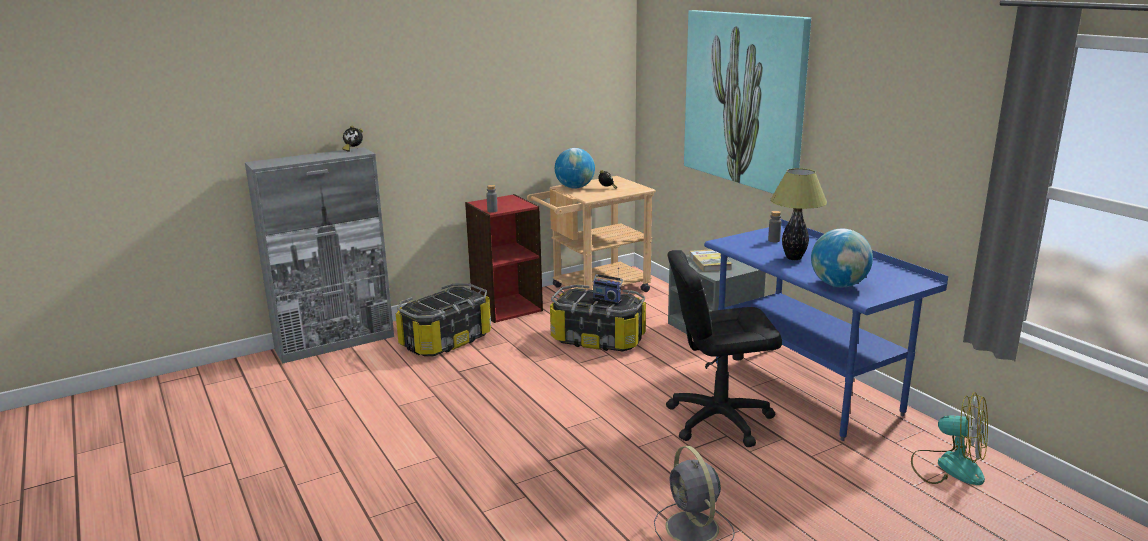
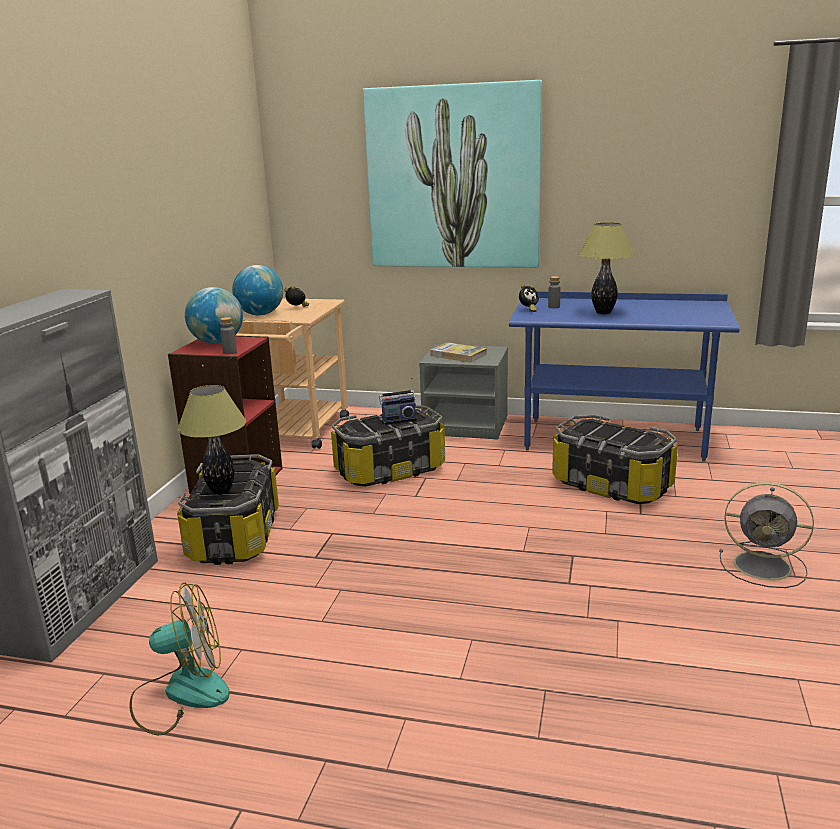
camera: 45 degrees left, 0 degrees up
(353, 149) = (57, 293): alarm clock -> alarm clock (528, 310)
(430, 304) = (220, 491): none -> table lamp
(718, 420) = (611, 485): black office chair -> storage box
(838, 285) = (682, 319): globe -> globe (217, 342)
(948, 466) = (781, 448): fan -> fan (181, 693)

